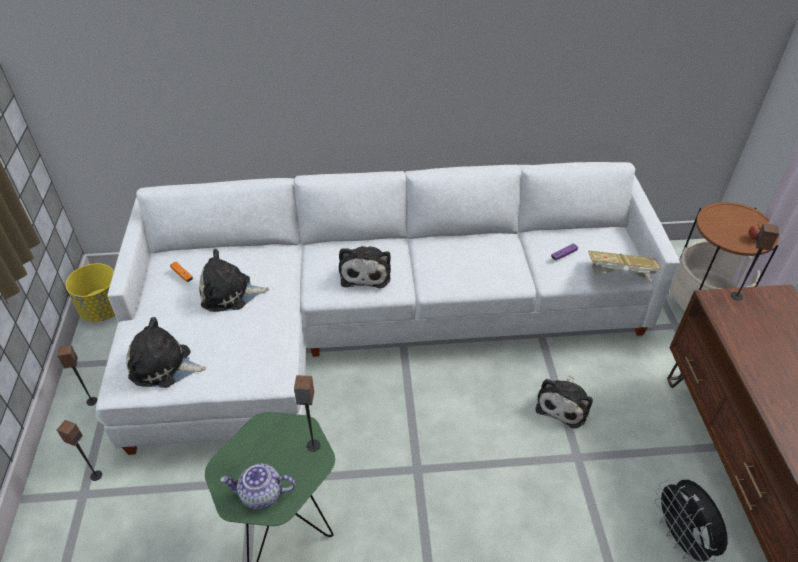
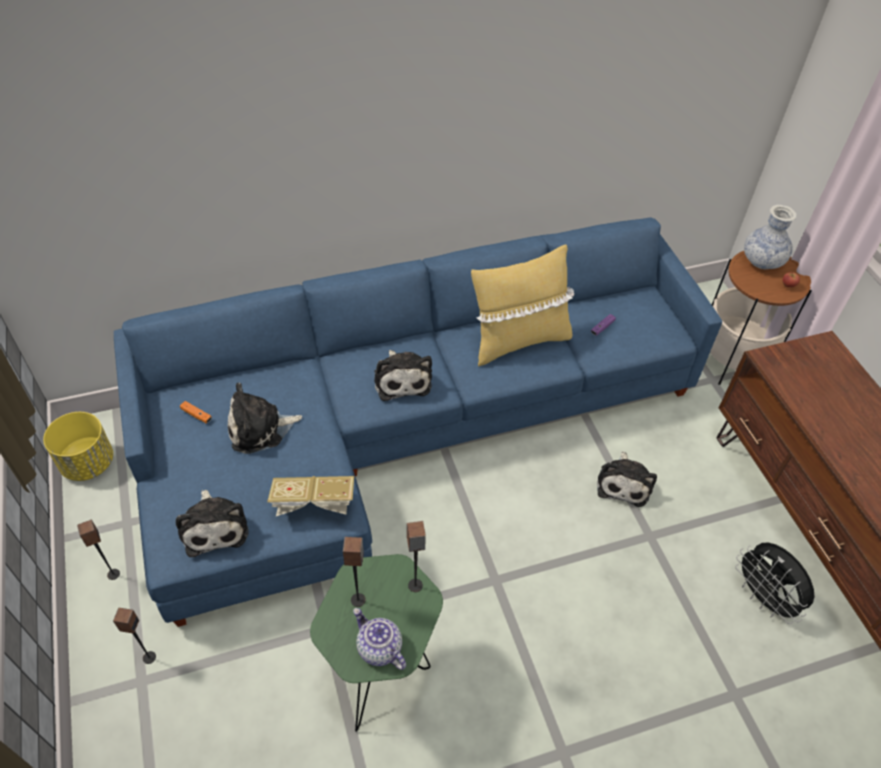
camera: 15 degrees left, 5 degrees up
(164, 366) = (214, 526): plush toy -> plush toy turned 105 degrees counterclockwise
(261, 495) = (378, 648): teapot -> teapot turned 60 degrees clockwise
(367, 322) = (398, 428): white sofa -> blue sofa
(481, 255) = (518, 341): none -> yellow pillow
(619, 275) = (662, 342): book -> book (314, 504)
(732, 214) = (762, 261): none -> vase
(737, 296) = (785, 351): speaker -> speaker (358, 600)

